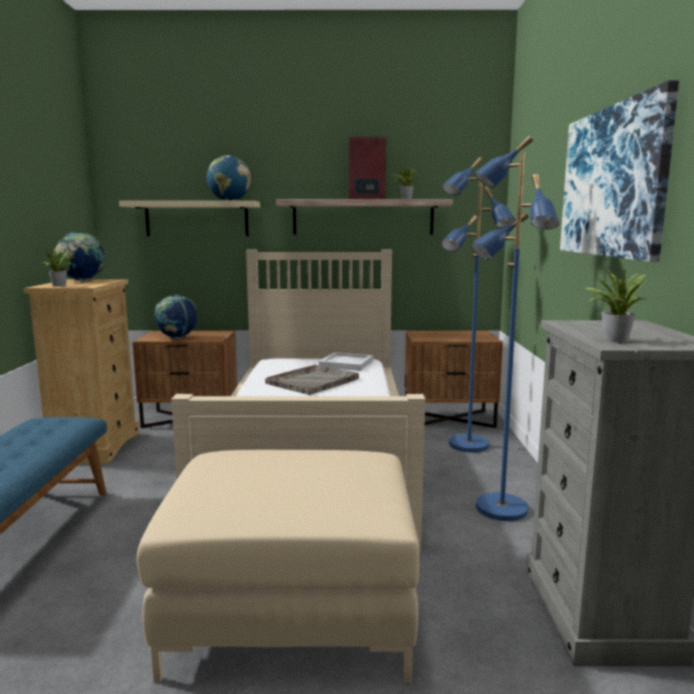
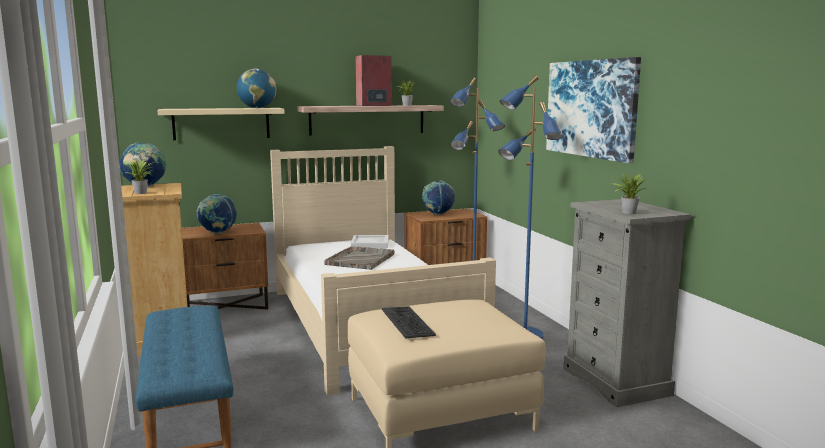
camera: 20 degrees left, 0 degrees up
(235, 476) = (408, 322): none -> keyboard
(442, 335) = (438, 214): none -> globe

